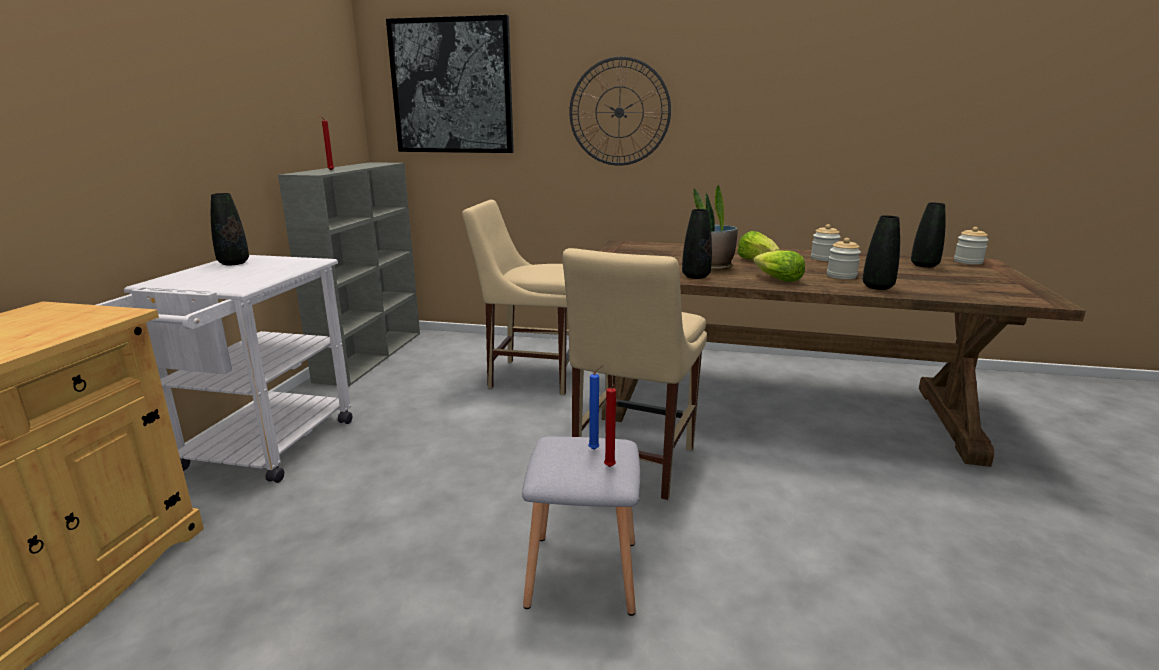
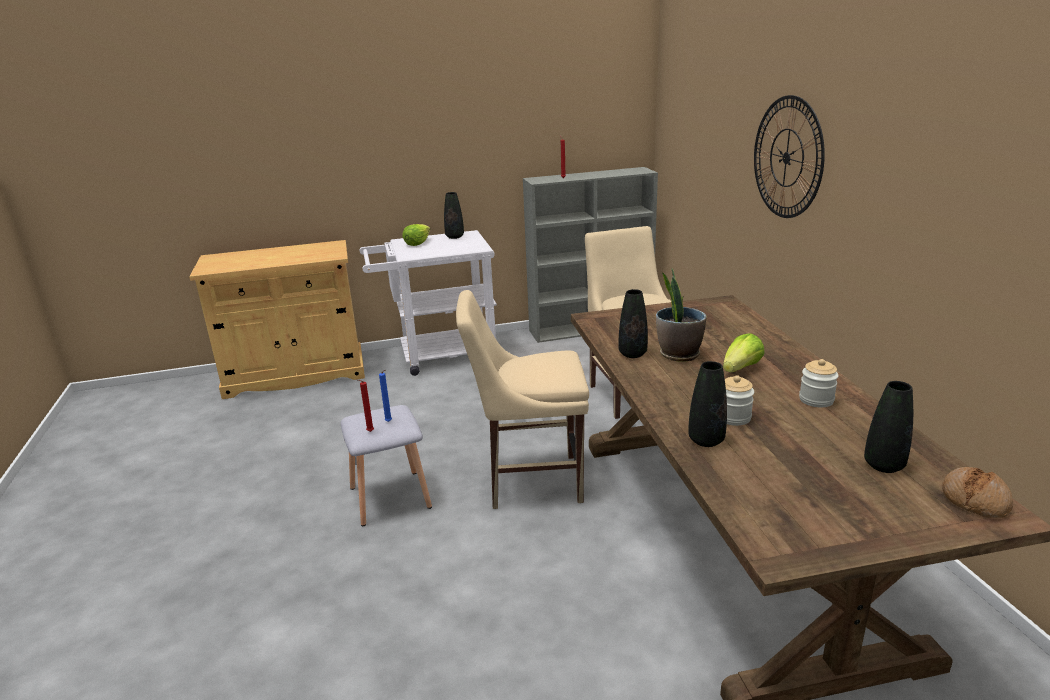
camera: 65 degrees right, 5 degrees up
(452, 87) = (694, 108): picture -> none
(777, 279) = (669, 388): lettuce -> lettuce (417, 243)
(968, 262) = (975, 500): jar -> bread

